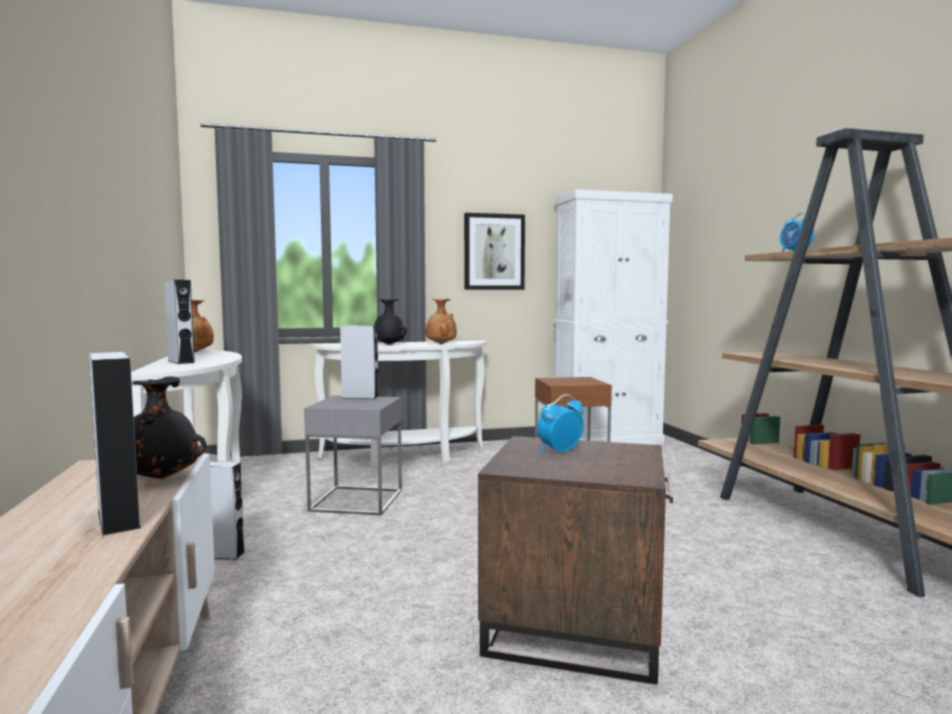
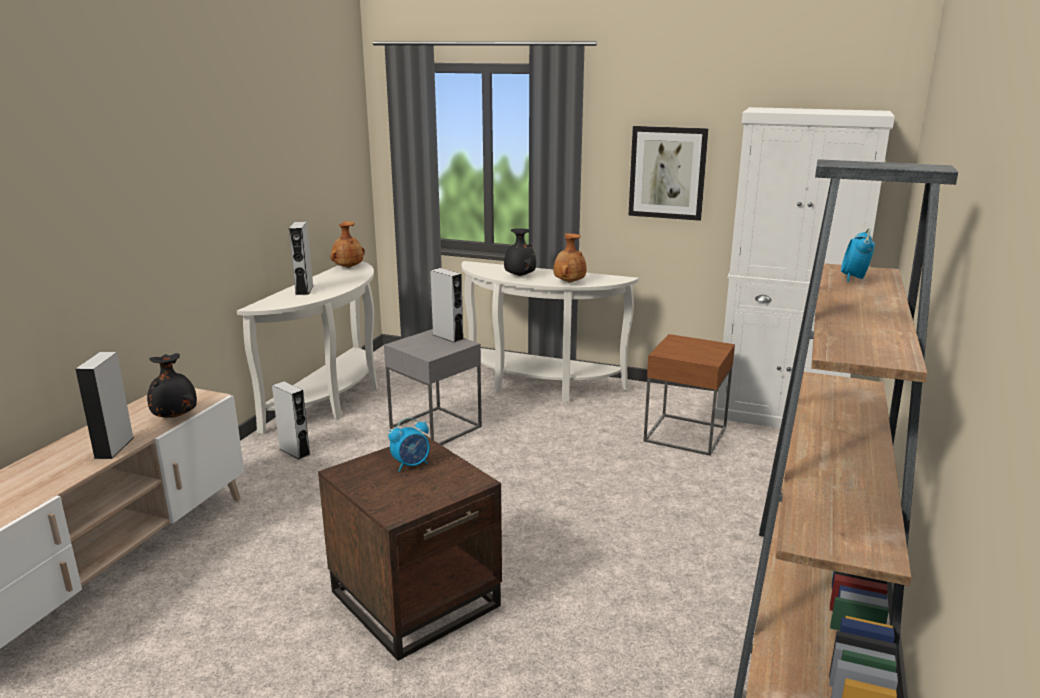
camera: 35 degrees right, 15 degrees up
(559, 451) = (411, 465): alarm clock -> alarm clock turned 150 degrees clockwise

